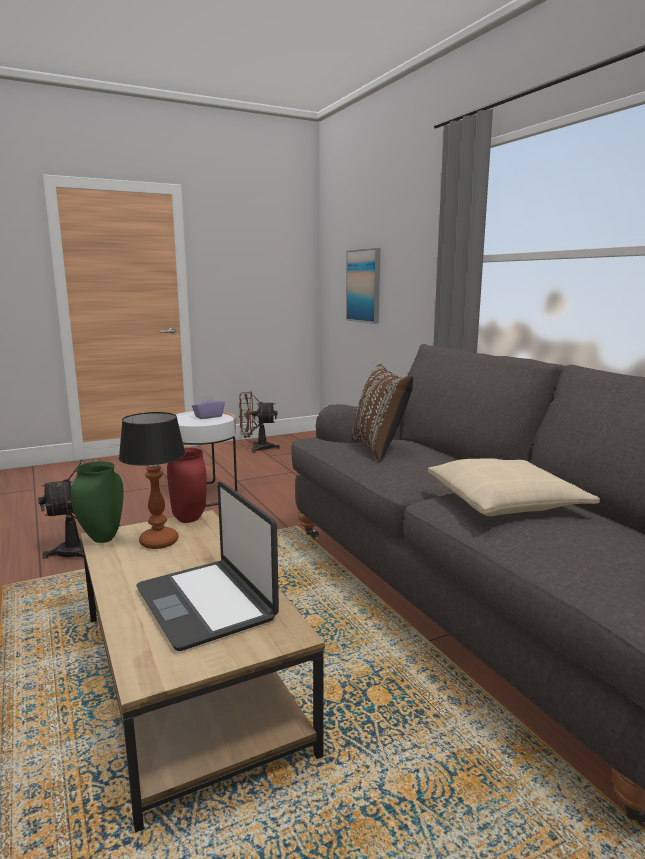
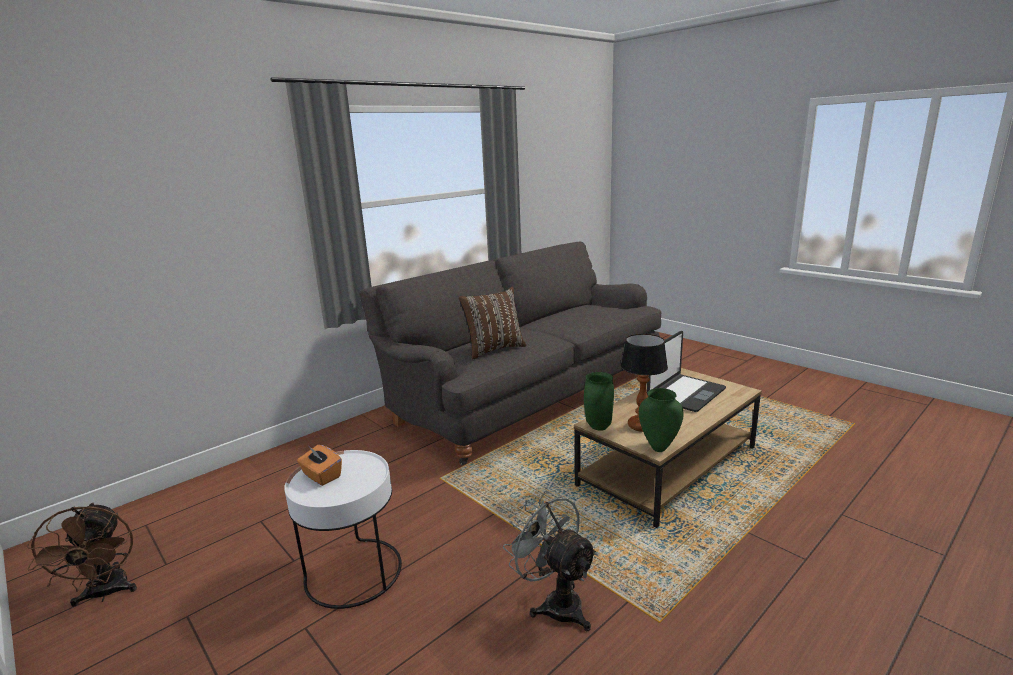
camera: 105 degrees left, 5 degrees up
(188, 519) = (599, 427): red vase -> green vase
(208, 416) = (321, 476): purple tissue box -> orange tissue box
(364, 286) = (113, 267): picture -> none
(506, 502) = (570, 320): beige pillow -> none

